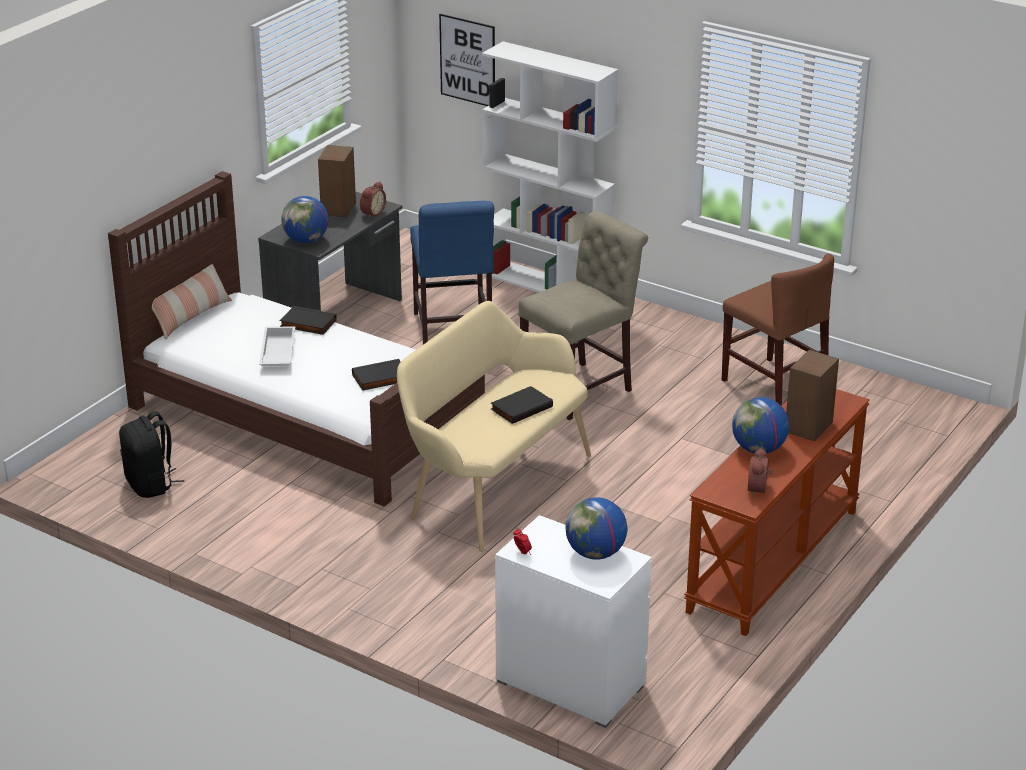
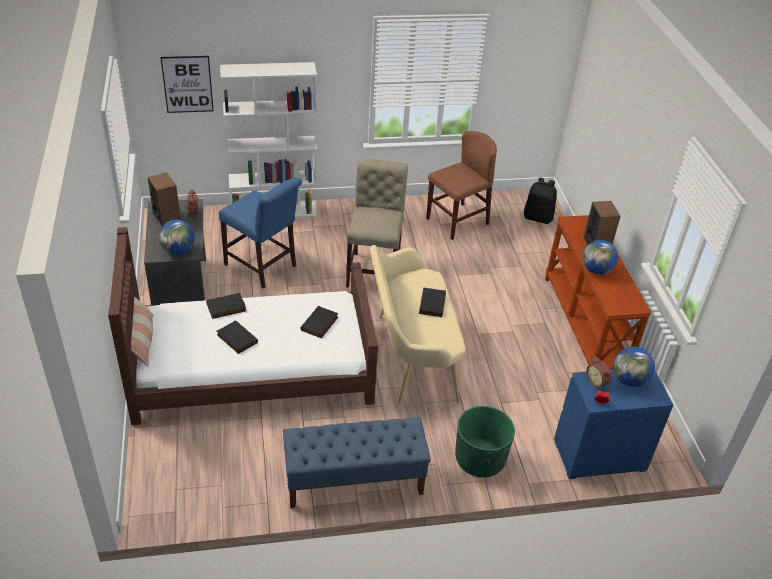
camera: 45 degrees left, 10 degrees up
(151, 485) = (221, 474): black backpack -> black backpack (538, 217)
(262, 556) = (353, 481): none -> blue bench
(277, 353) = (236, 339): white tray -> black book
(422, 610) = (480, 459): none -> green planter
(570, 683) = (598, 455): white dresser -> blue dresser
(759, 489) = (629, 294): alarm clock -> alarm clock (597, 381)
(773, 385) = (457, 221): brown chair -> brown chair turned 45 degrees counterclockwise

